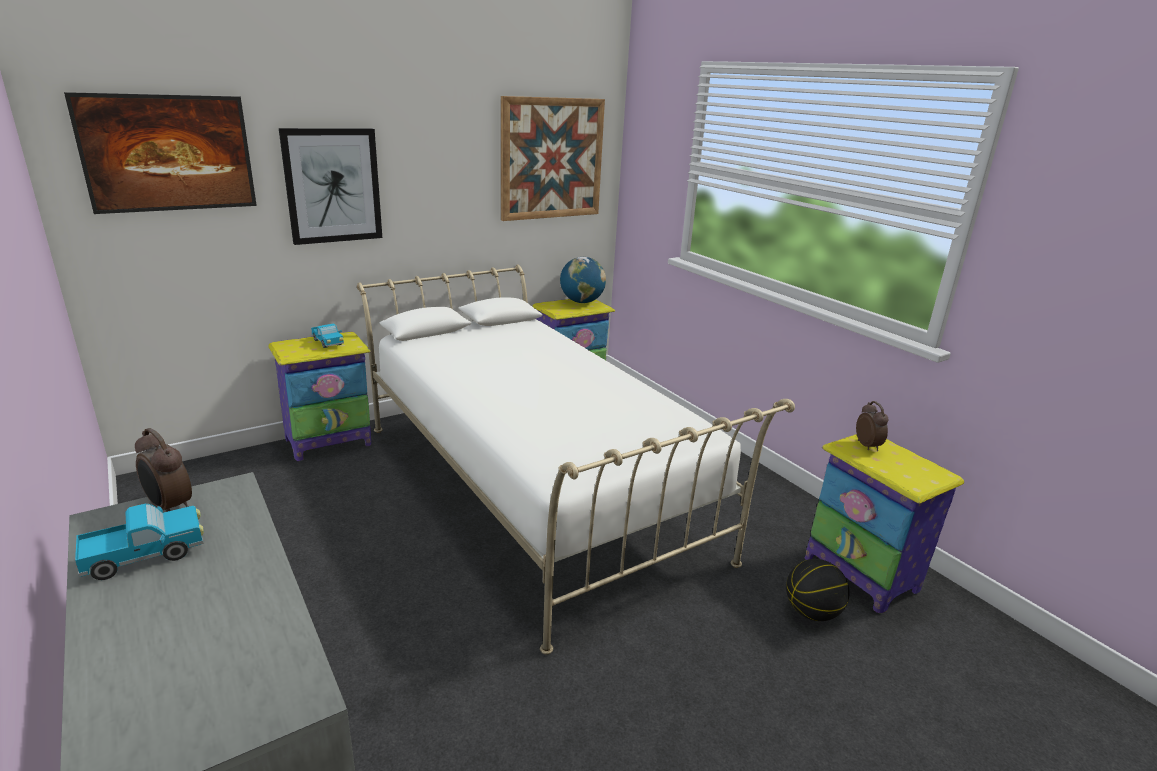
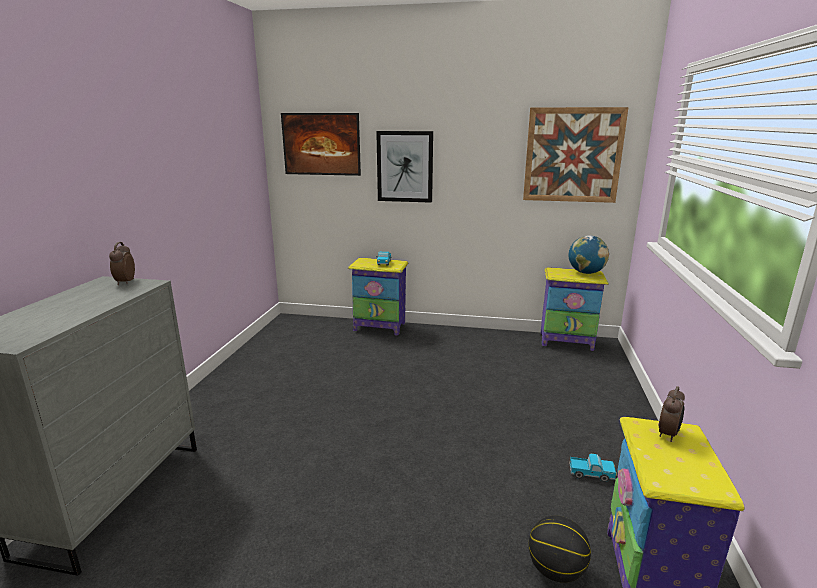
camera: 45 degrees right, 5 degrees down
(146, 555) = (88, 293): toy truck -> toy truck (591, 474)
(532, 490) = (454, 391): white bed -> none

